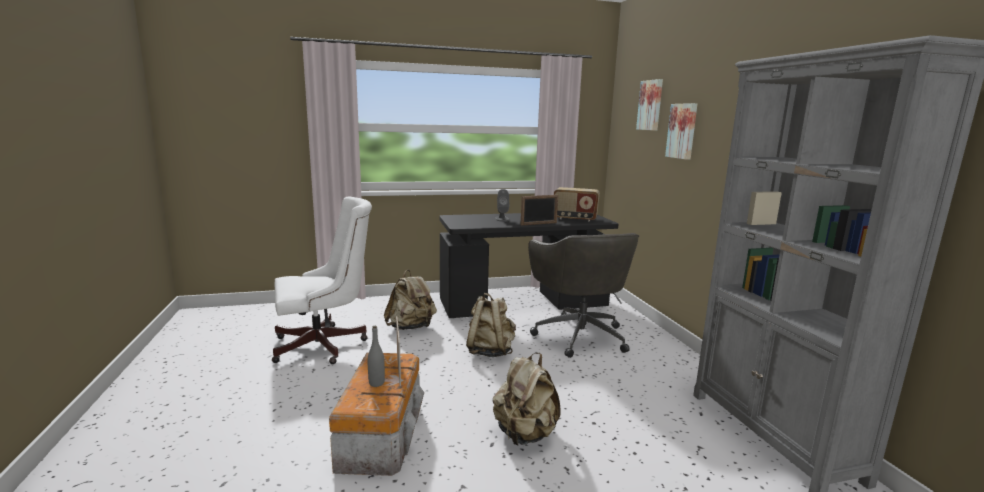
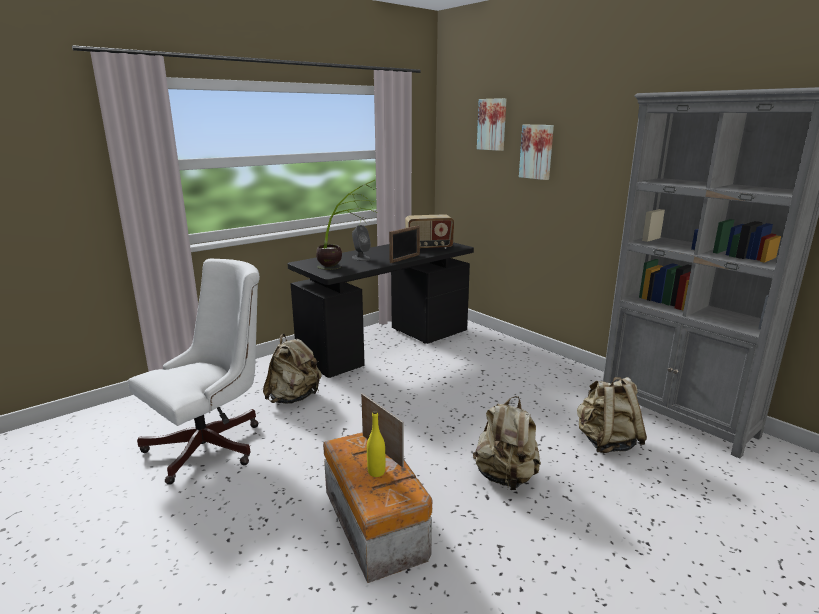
camera: 25 degrees left, 5 degrees up
(376, 383) = (376, 472): grey bottle -> yellow bottle
(479, 222) = (344, 266): none -> potted plant
(490, 351) = (400, 404): beige backpack -> beige backpack (606, 442)
(579, 335) = (465, 366): grey office chair -> none

